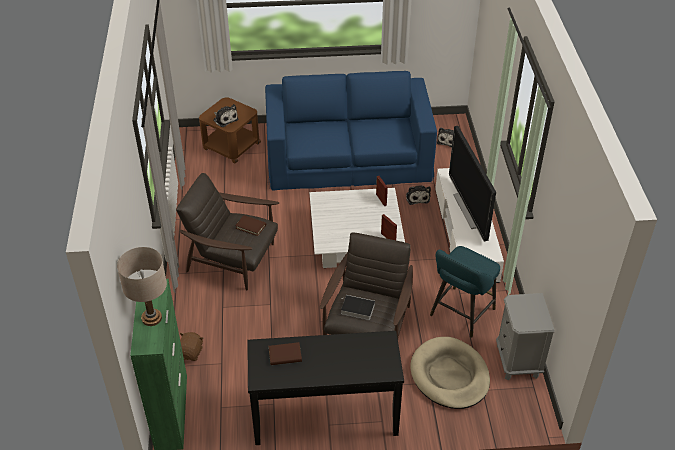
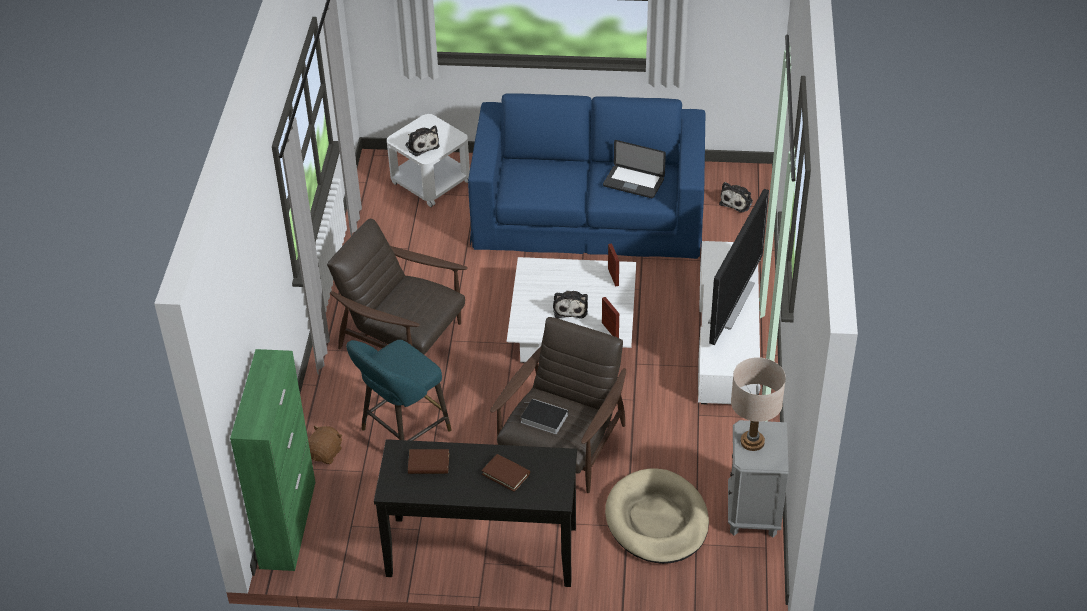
camera: 10 degrees right, 0 degrees up
(151, 318) = (263, 396): beige table lamp -> beige table lamp (752, 441)
(231, 146) = (430, 181): brown side table -> white side table
(251, 226) = (427, 296): brown book -> brown book (506, 474)
(382, 132) = (633, 183): none -> laptop
(417, 197) = (672, 278): plush toy -> plush toy (570, 308)
(460, 314) = (691, 443): turquoise stool -> turquoise stool (402, 433)
(469, 210) = (732, 303): television -> television turned 150 degrees counterclockwise

